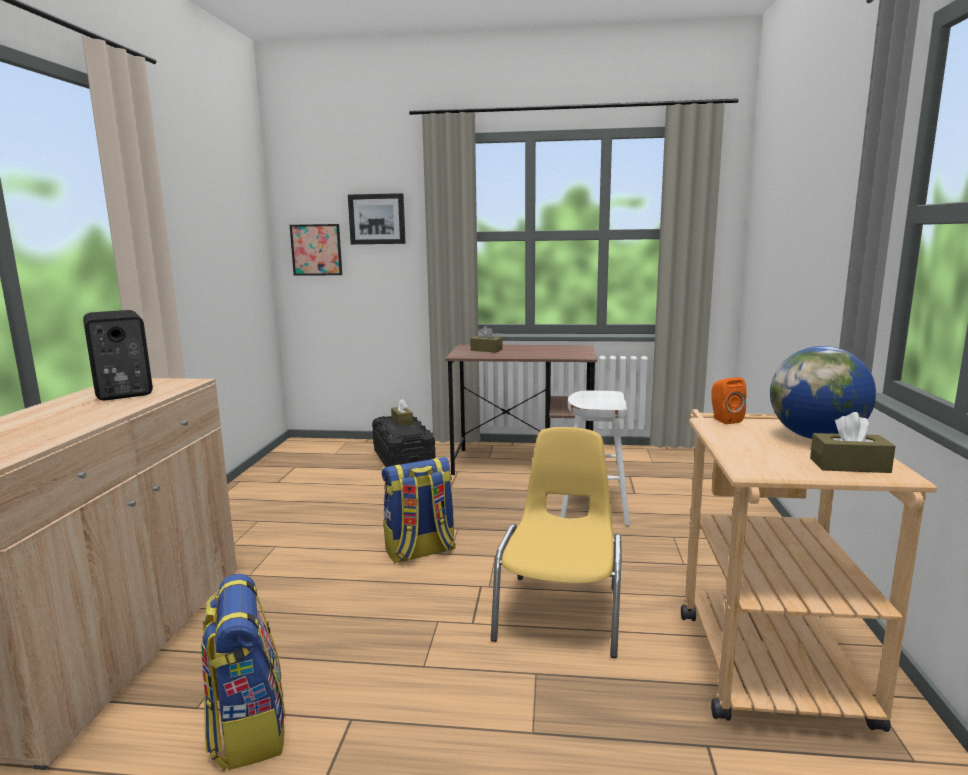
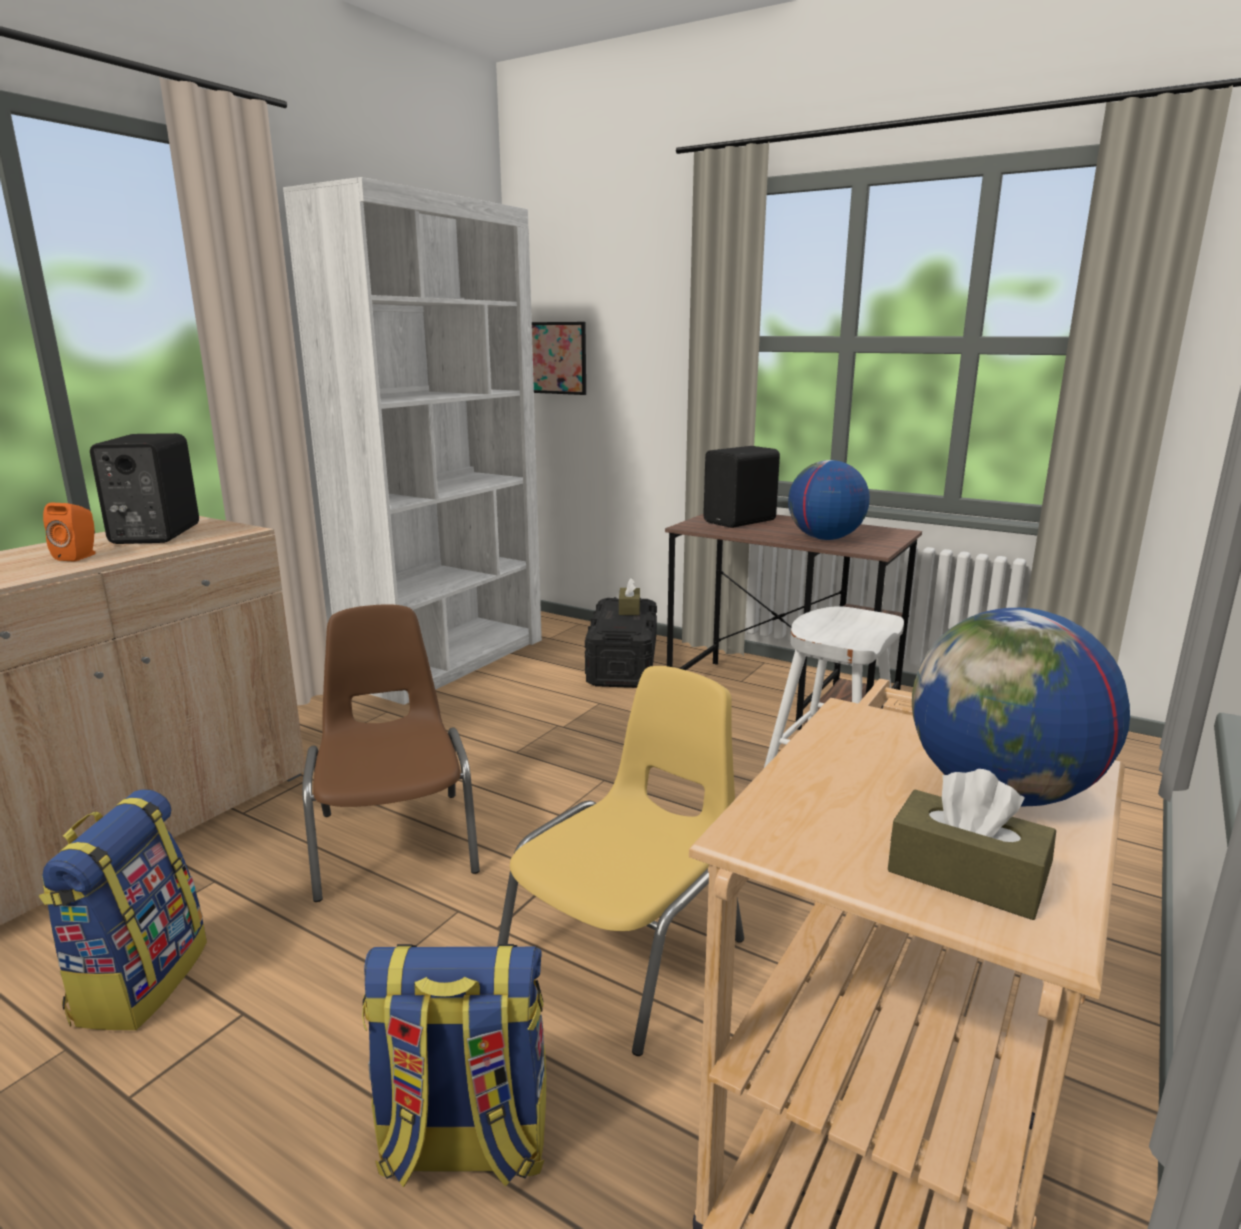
camera: 25 degrees right, 5 degrees up
(271, 480) = (448, 661): none -> white bookcase
(351, 595) = (395, 841): none -> brown chair
(377, 219) = (633, 315): picture -> none
(420, 551) = (527, 802): backpack -> backpack (464, 1145)
(486, 350) = (741, 521): brown tissue box -> black speaker
(549, 354) = (825, 539): none -> globe
(724, 420) = (875, 714): orange speaker -> orange speaker (79, 556)

